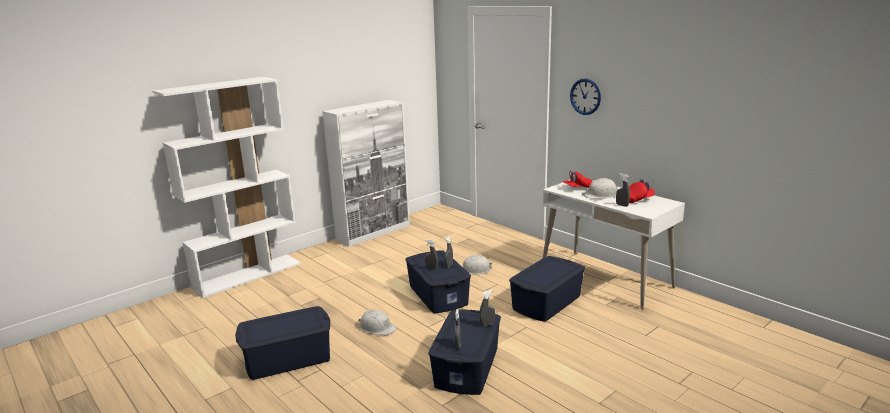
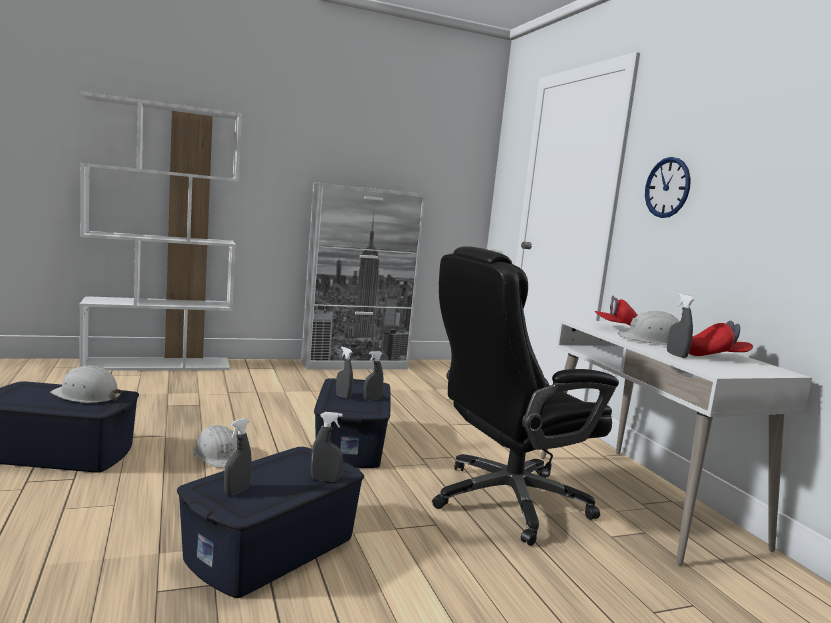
camera: 20 degrees right, 10 degrees down
(474, 270) = (438, 432): white hard hat -> white hard hat (87, 395)
(546, 302) = (506, 501): blue storage box -> black office chair

